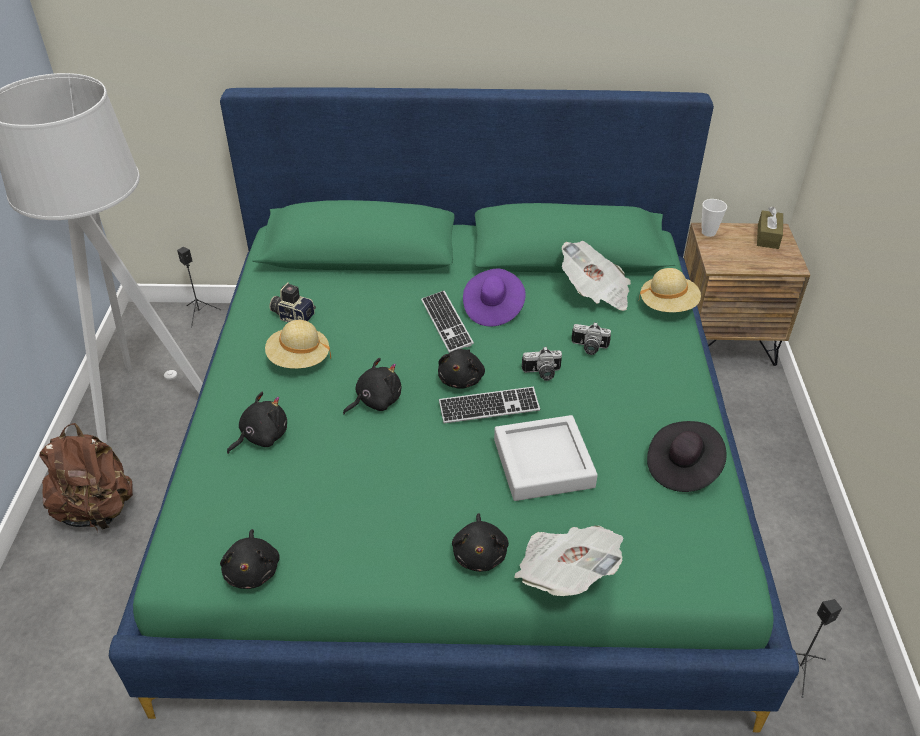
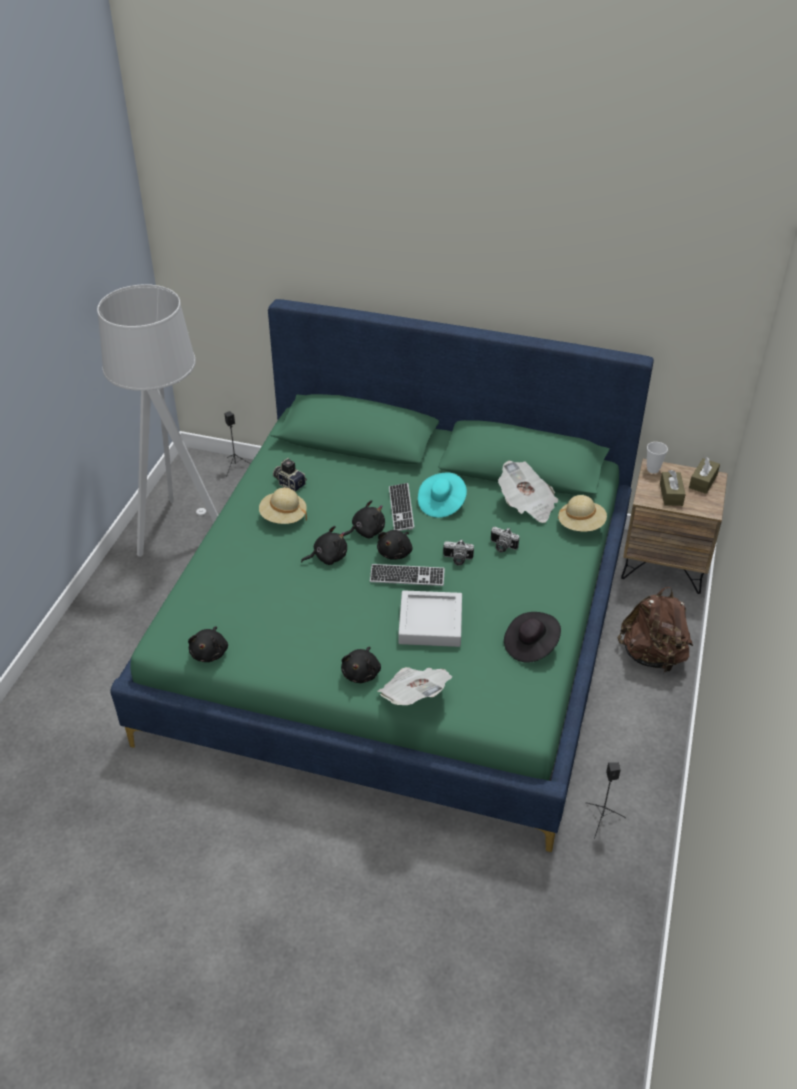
camera: 15 degrees right, 0 degrees up
(97, 510) = (126, 603): brown backpack -> brown backpack (652, 656)
(261, 436) = (241, 567): black plush toy -> black plush toy (366, 531)
(493, 309) = (441, 504): purple hat -> turquoise hat
(742, 256) = (671, 494): none -> brown tissue box

